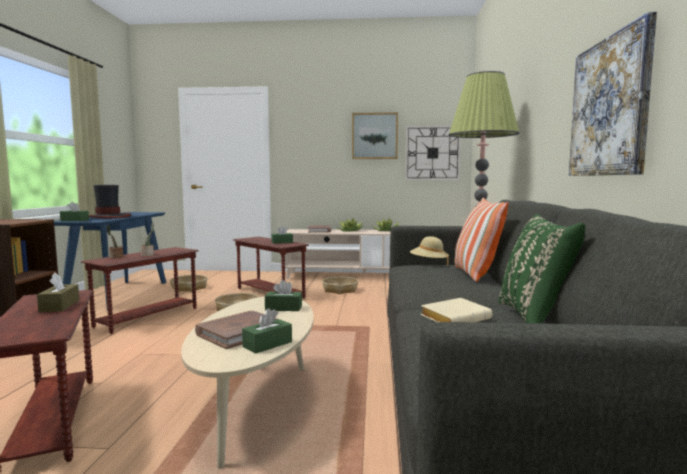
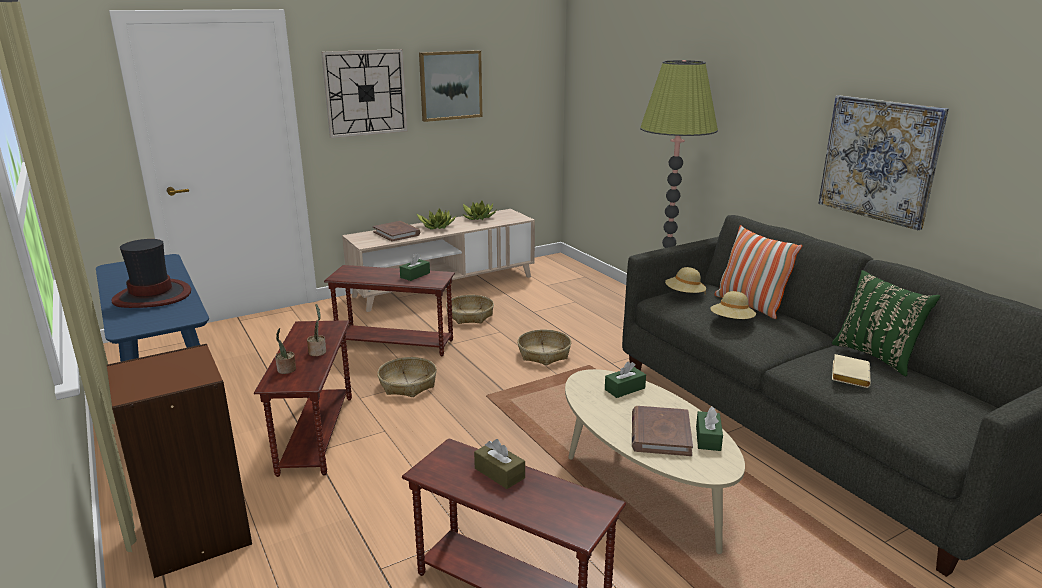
camera: 35 degrees left, 15 degrees up
(74, 220) = (145, 323): green tissue box -> none
(189, 288) = (262, 366): basket -> basket (544, 354)
(429, 277) = (731, 321): none -> beige hat
(432, 153) = (521, 104): wall clock -> wall clock (365, 93)

